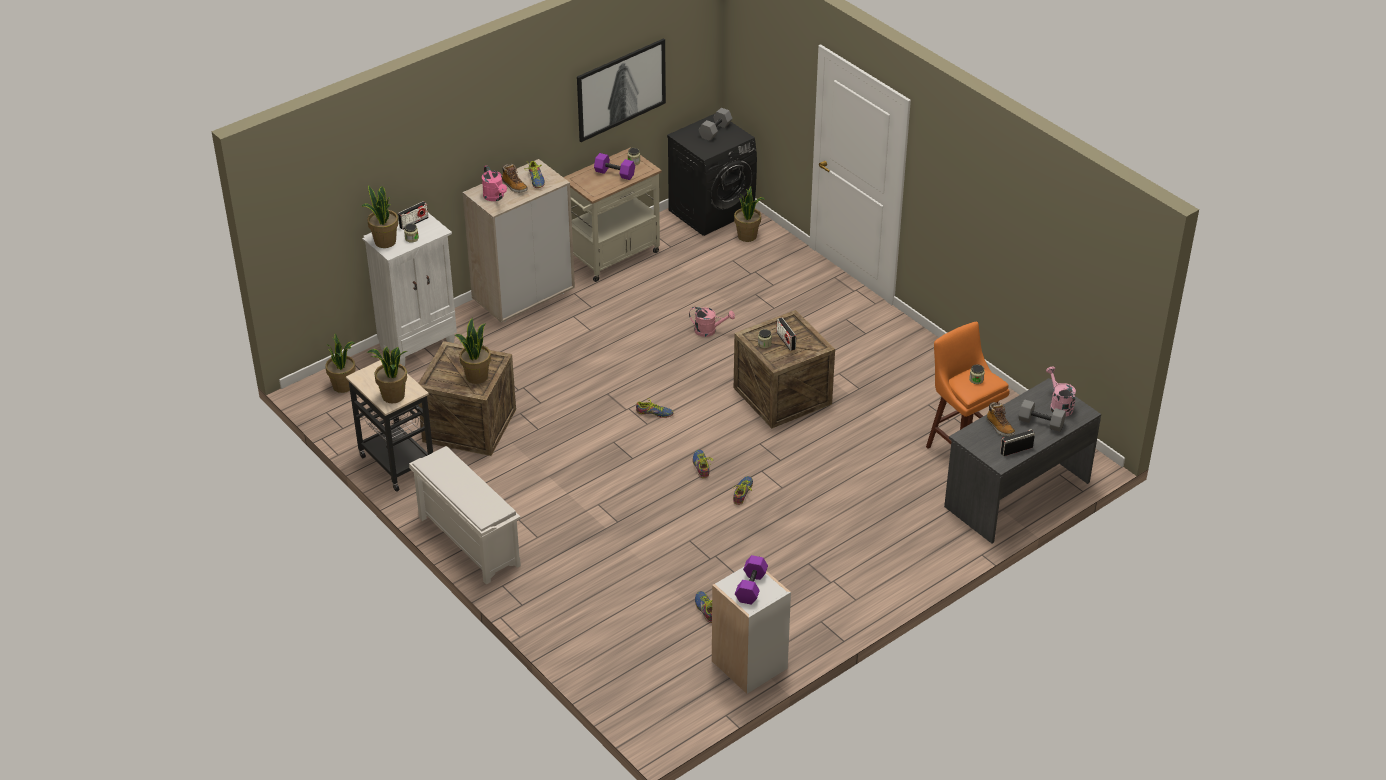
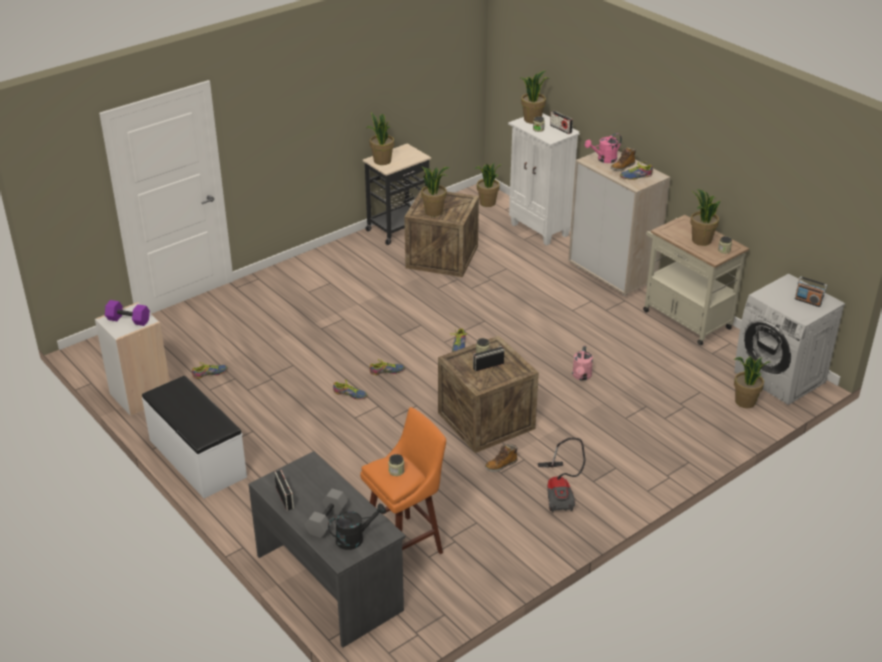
camera: 90 degrees right, 5 degrees down
(467, 541) = (309, 262): white shoe rack -> none
(615, 173) = (701, 241): purple dumbbell -> potted plant
(620, 89) = (758, 183): picture -> none
(711, 212) = (779, 379): black washing machine -> white washing machine
(715, 130) = (808, 301): grey dumbbell -> radio
(857, 603) = (196, 458): none -> white bench
(883, 353) = (560, 492): none -> vacuum cleaner
(999, 427) = (322, 488): boot -> boot (501, 465)
(1059, 405) = (355, 538): pink watering can -> black watering can

